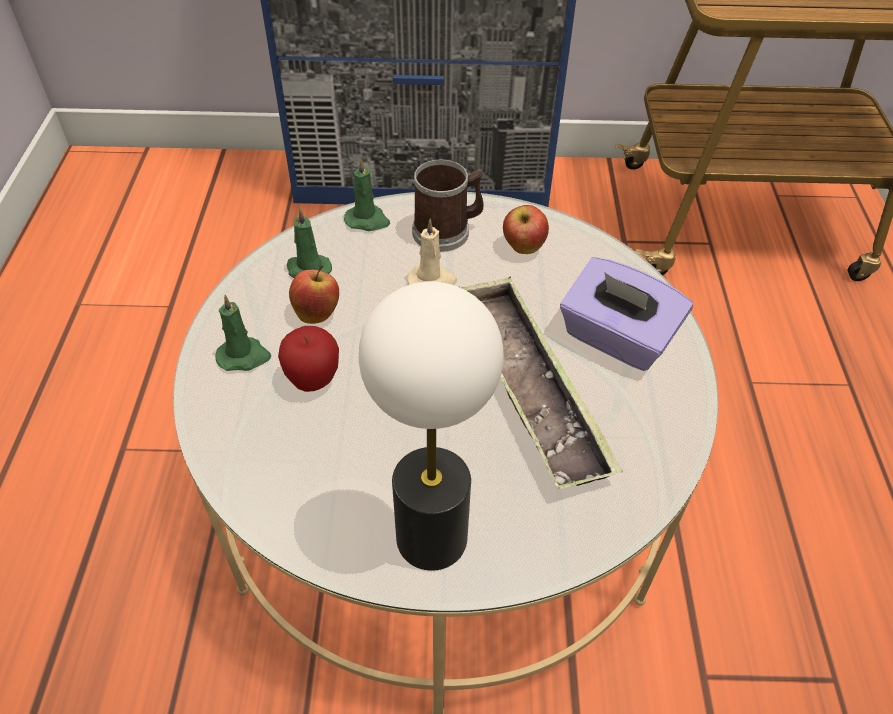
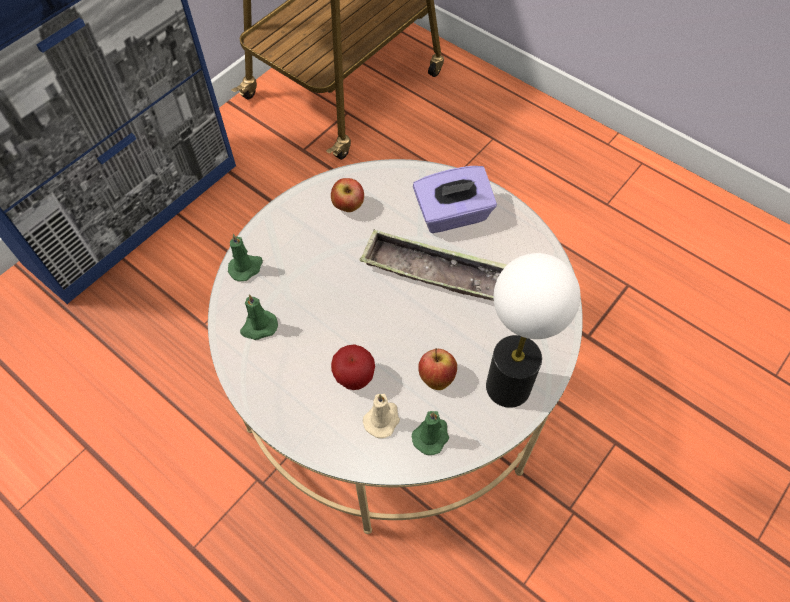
camera: 50 degrees left, 10 degrees up
(244, 356) = (302, 404): green candle -> green candle (431, 436)
(317, 313) = (302, 344): apple -> apple (436, 377)
(432, 281) = (331, 268): beige candle -> beige candle (382, 419)
(447, 231) = (297, 233): mug -> none

